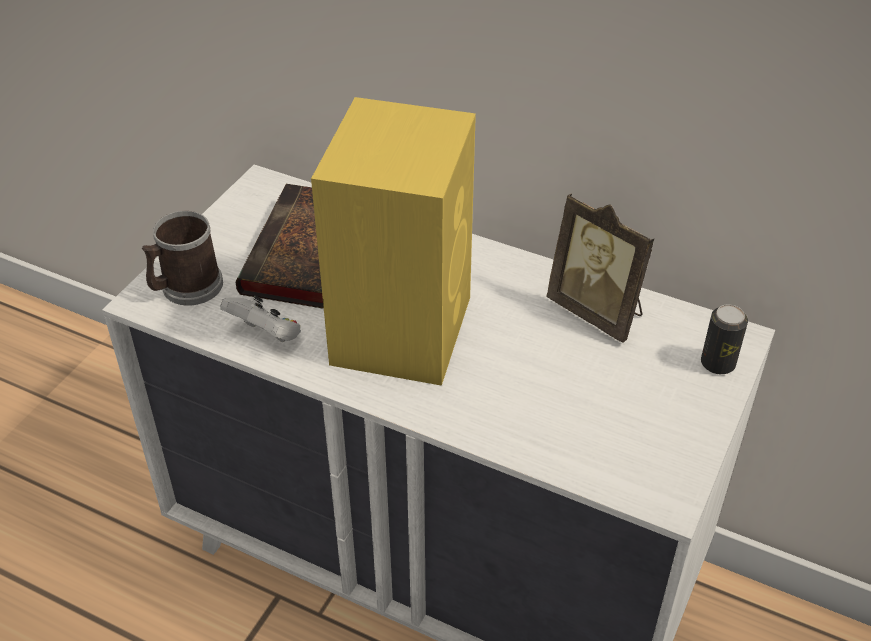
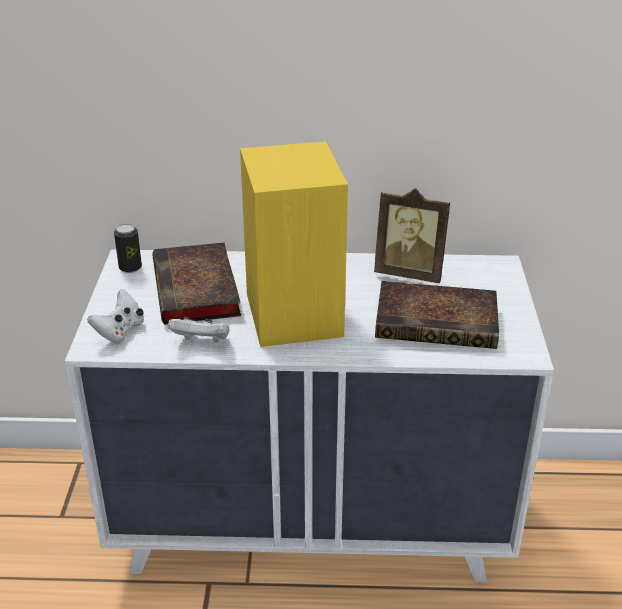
camera: 25 degrees left, 10 degrees down
(186, 288) = (120, 331): mug -> white game controller
(583, 404) = (439, 322): none -> book
(717, 363) = (500, 280): can -> can (130, 267)

